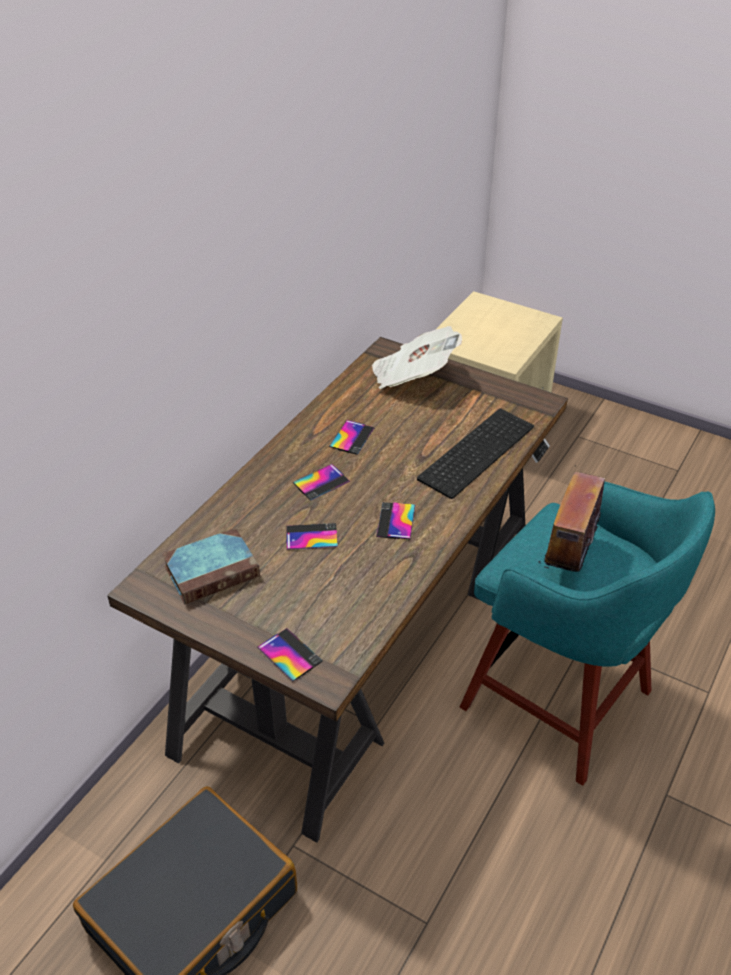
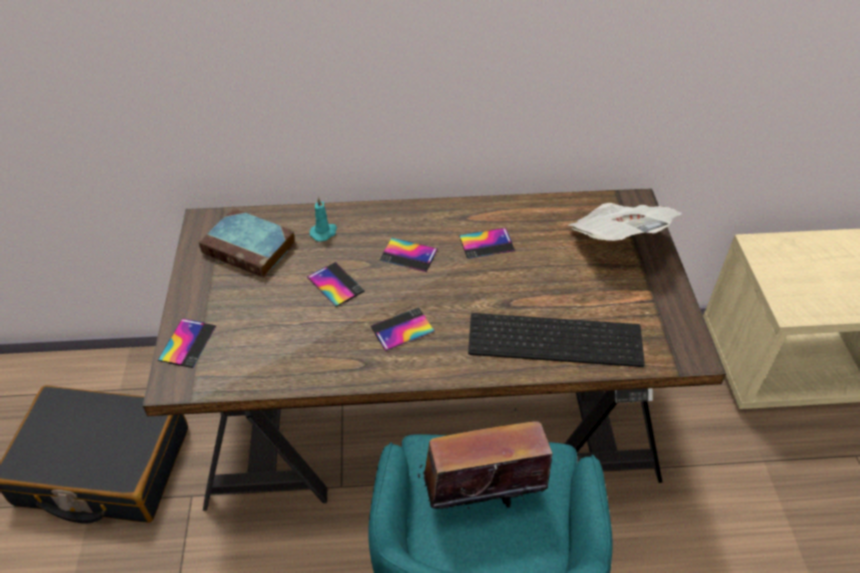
camera: 55 degrees right, 5 degrees up
(243, 517) = (324, 232): none -> turquoise candle

